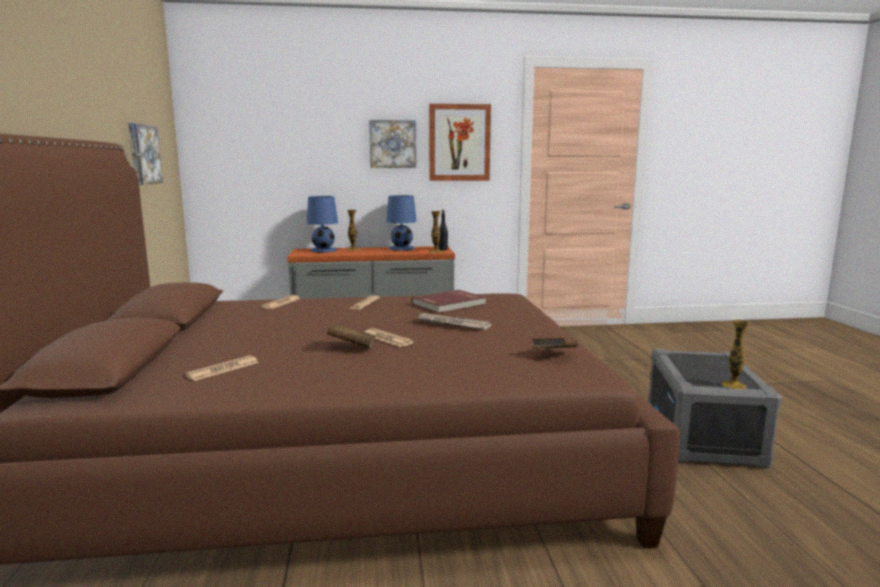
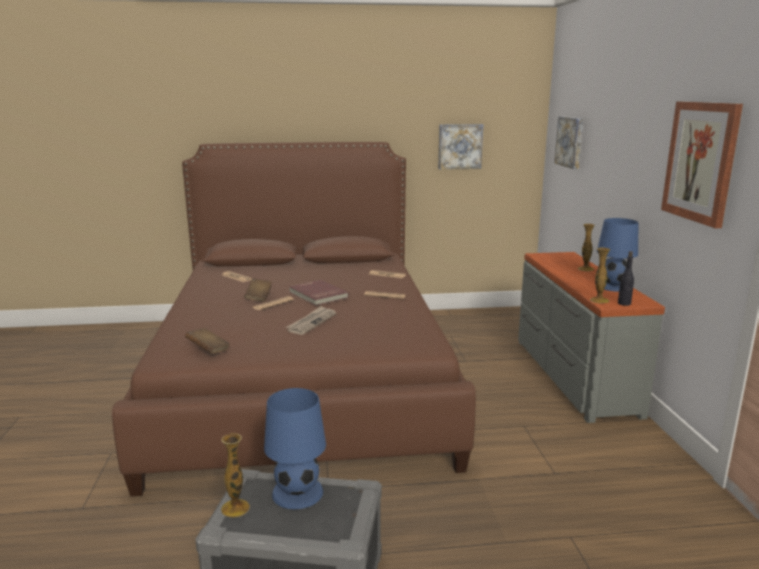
camera: 90 degrees right, 5 degrees up
(323, 250) = (569, 260): blue table lamp -> blue table lamp (297, 493)
(392, 144) = (646, 154): picture -> picture (570, 142)
(449, 304) = (382, 322): red book -> red book (317, 295)

